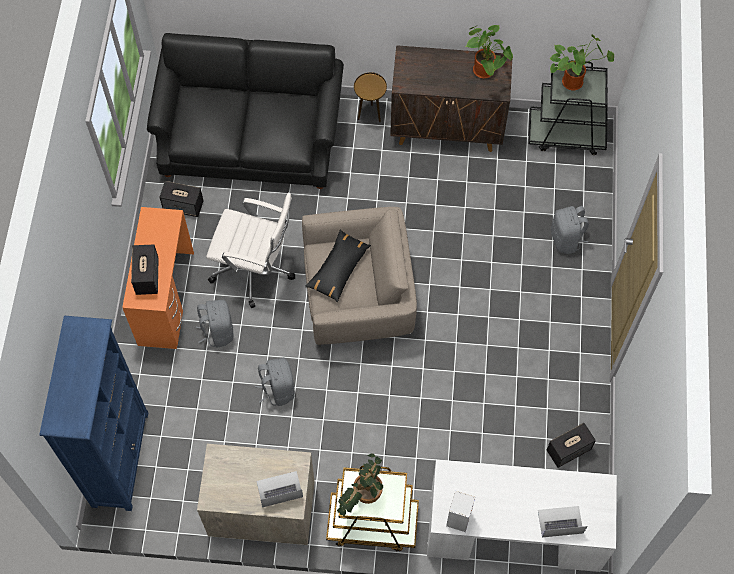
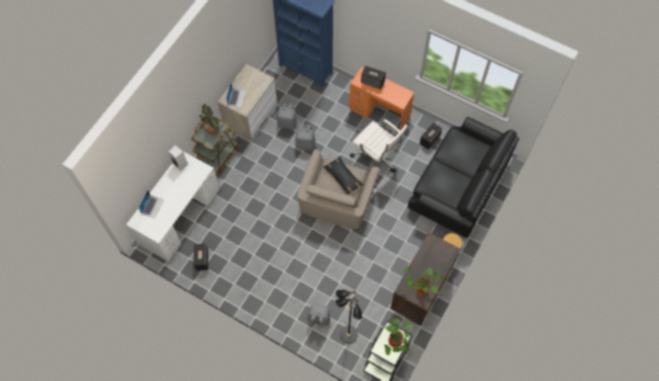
camera: 115 degrees right, 0 degrees up
(218, 331) = (349, 130): grey backpack -> grey backpack (287, 123)
(255, 269) = (376, 159): white office chair -> white office chair turned 90 degrees counterclockwise
(564, 193) = (348, 335): none -> black floor lamp

